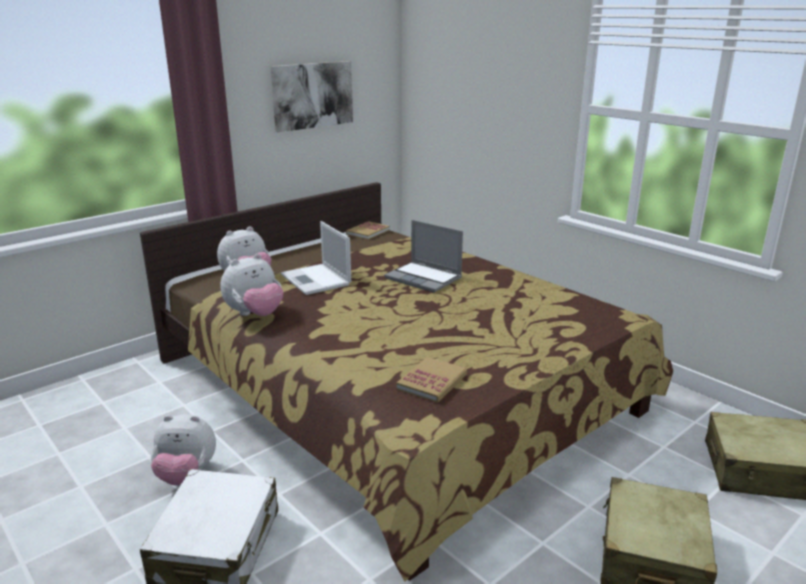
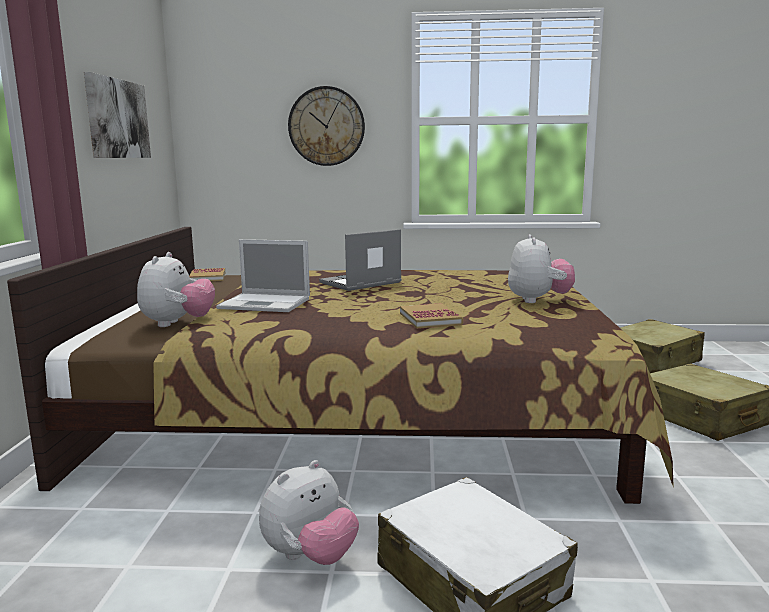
camera: 45 degrees left, 10 degrees down
(255, 314) = (276, 334): plush toy -> plush toy (538, 300)
(424, 278) = (360, 283): laptop -> laptop turned 150 degrees clockwise
(432, 382) = (547, 320): book -> book (430, 319)
(508, 103) = (326, 126): none -> wall clock

